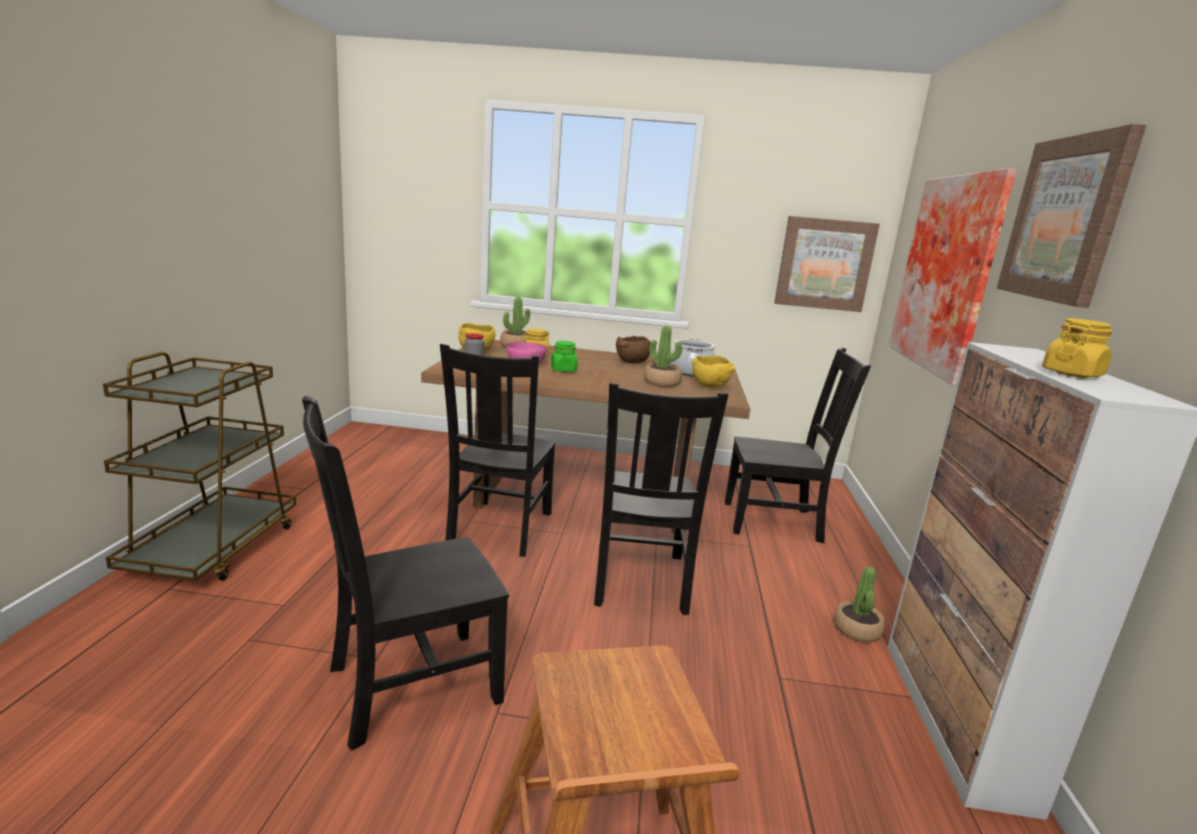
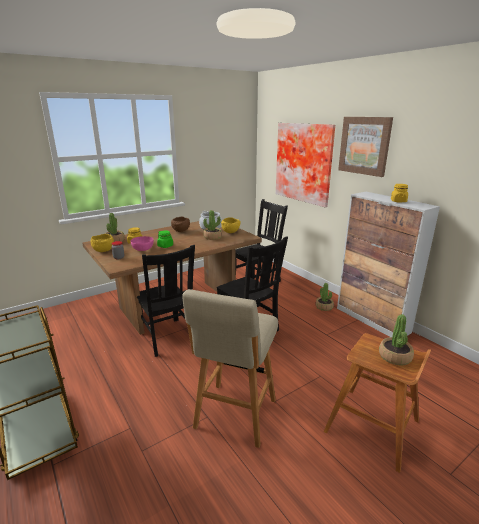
camera: 40 degrees left, 5 degrees up
(408, 686) = (234, 416): black chair -> beige stool
(634, 724) = (395, 357): none -> potted plant
(824, 264) = (233, 161): picture -> none

